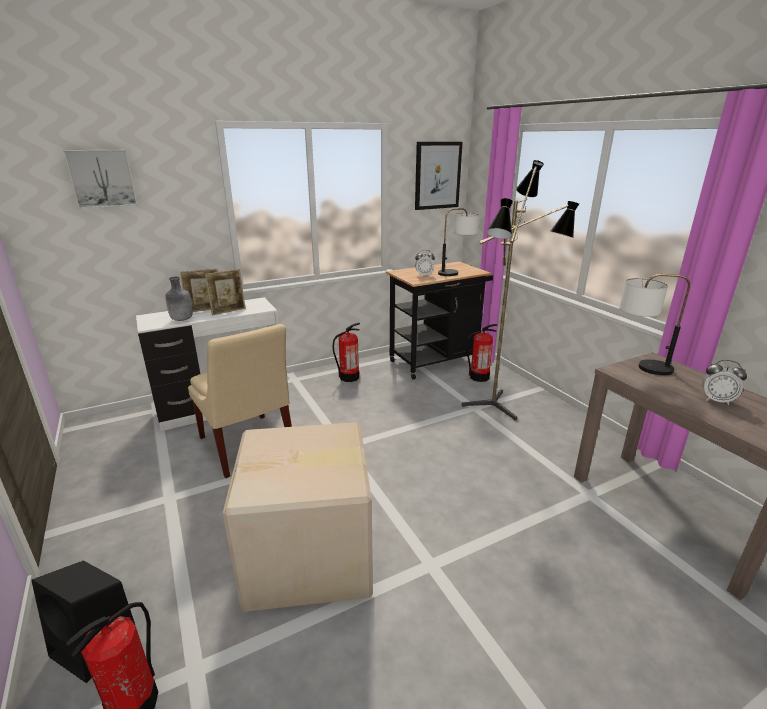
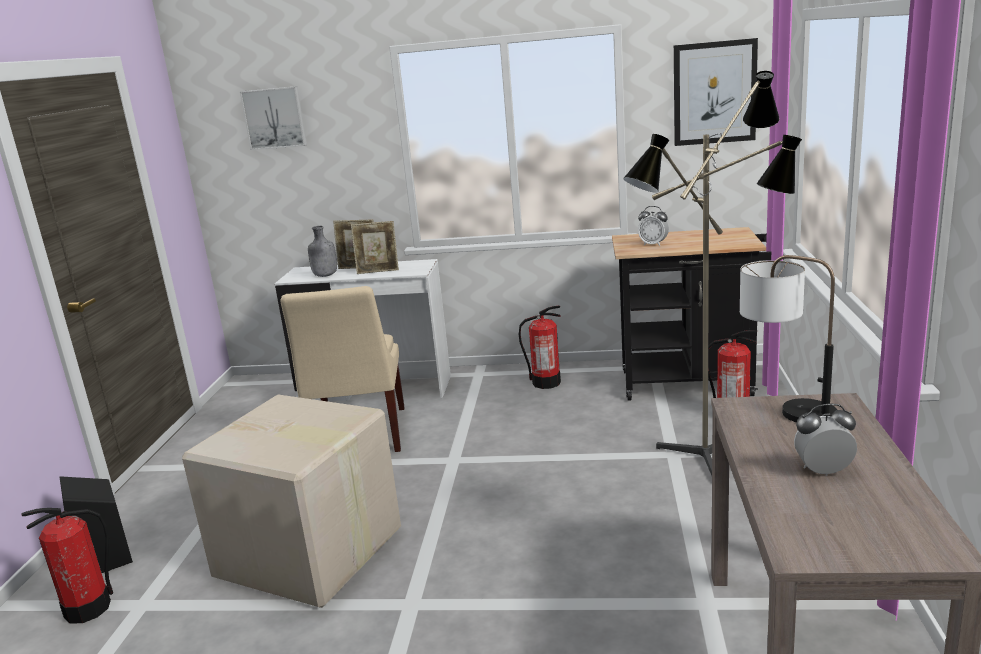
camera: 35 degrees right, 5 degrees down
(456, 272) = (710, 243): table lamp -> none
(716, 400) = (823, 471): alarm clock -> alarm clock turned 120 degrees clockwise

